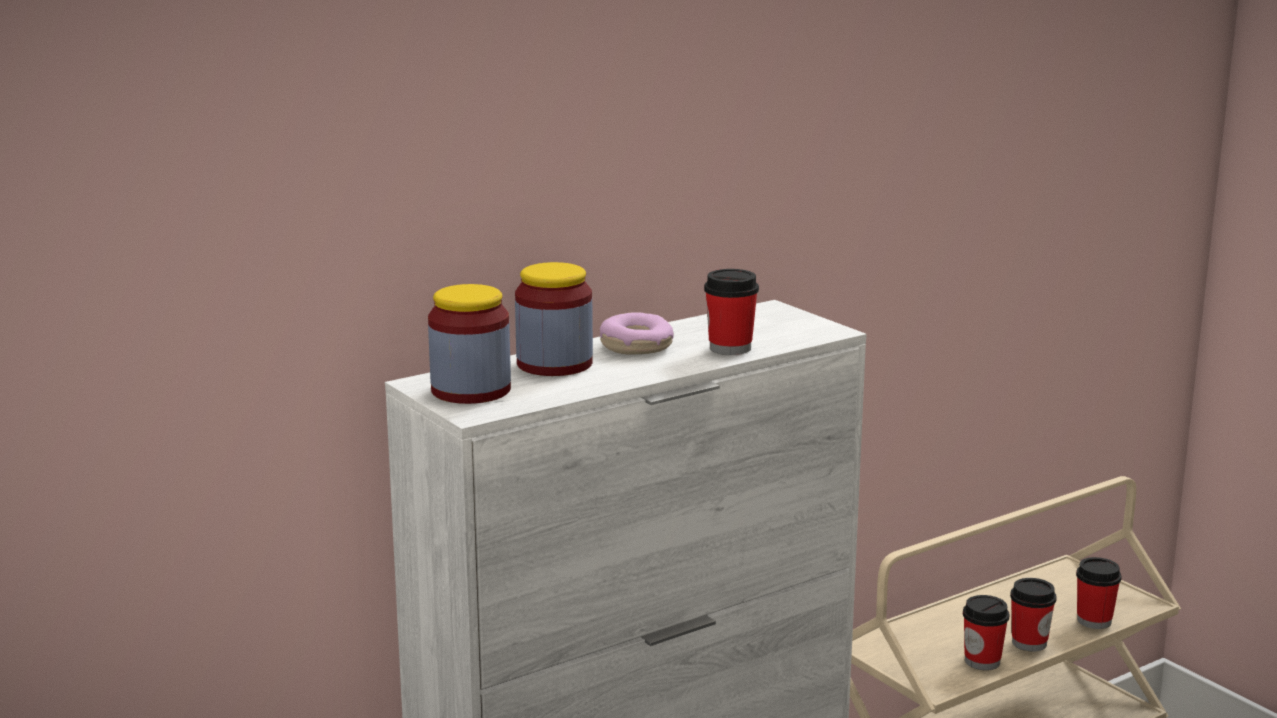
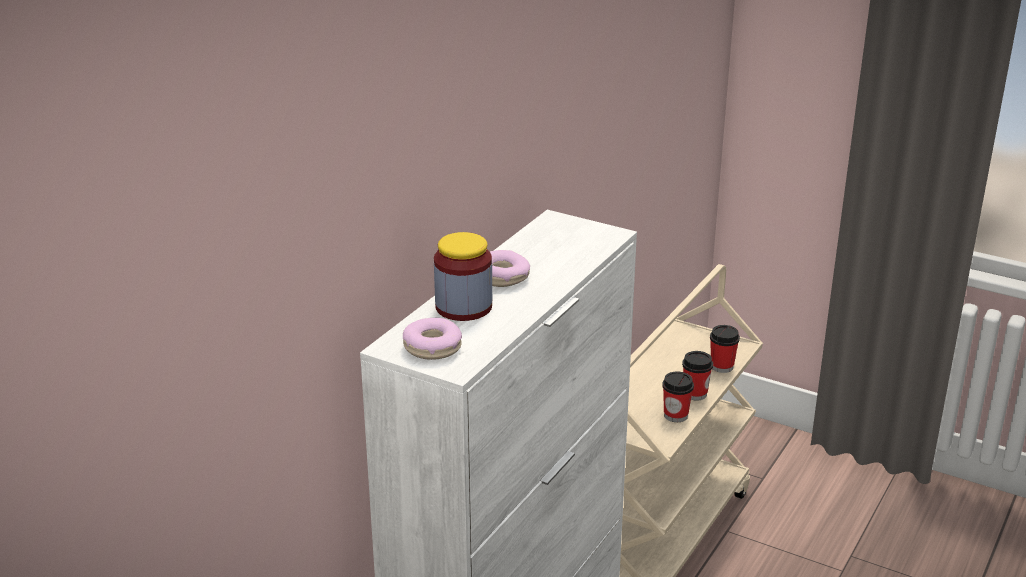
camera: 25 degrees left, 10 degrees up
(471, 390) = (432, 347): jar -> donut
(730, 348) = (565, 265): cup -> none

